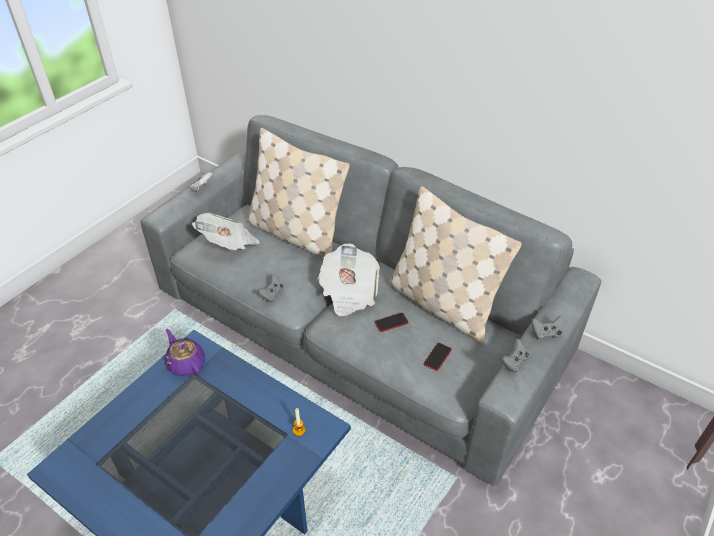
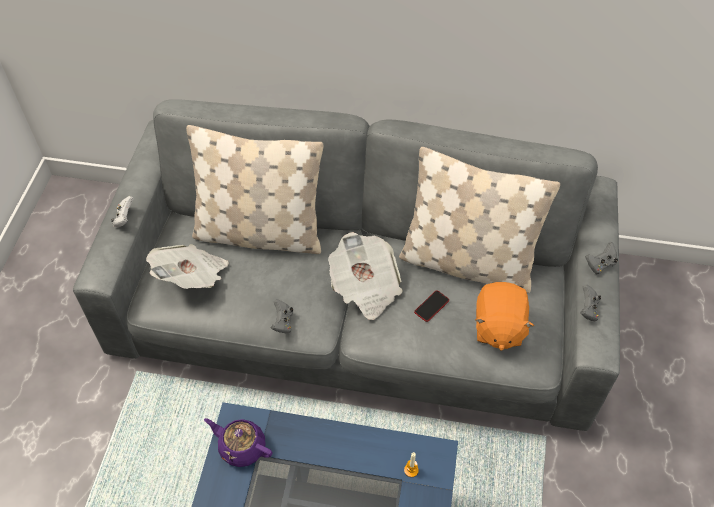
camera: 25 degrees left, 10 degrees up
(437, 357) = (498, 327): phone -> orange plush toy

